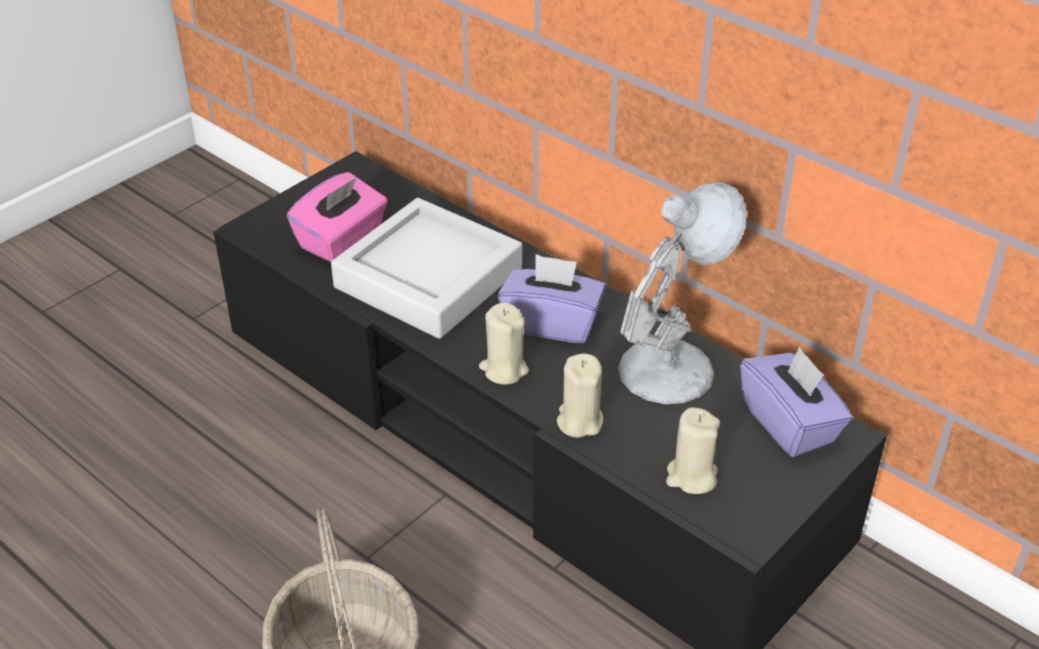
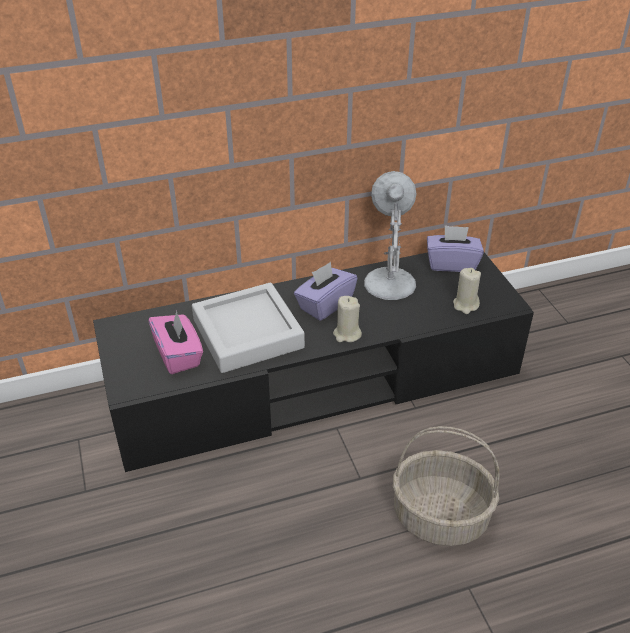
camera: 60 degrees left, 0 degrees up
(579, 421) = (404, 324): beige candle -> none

